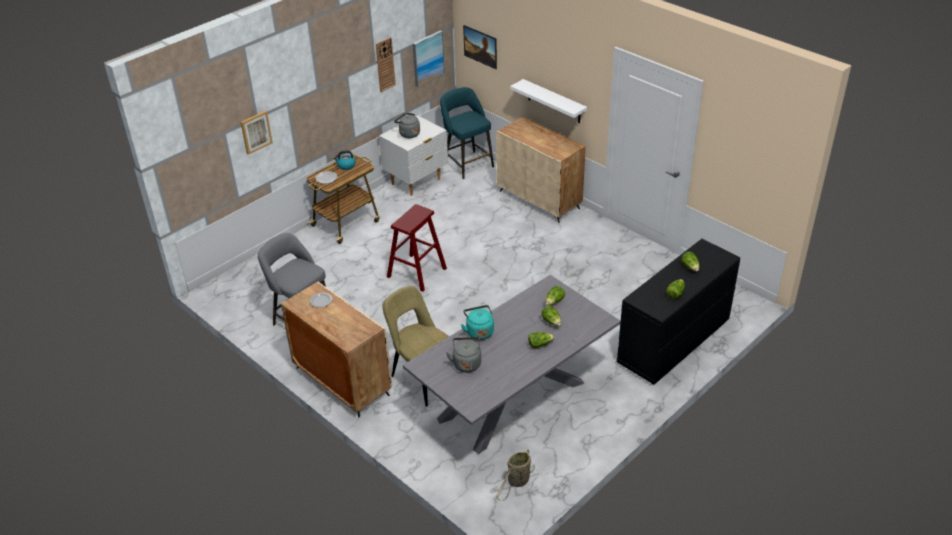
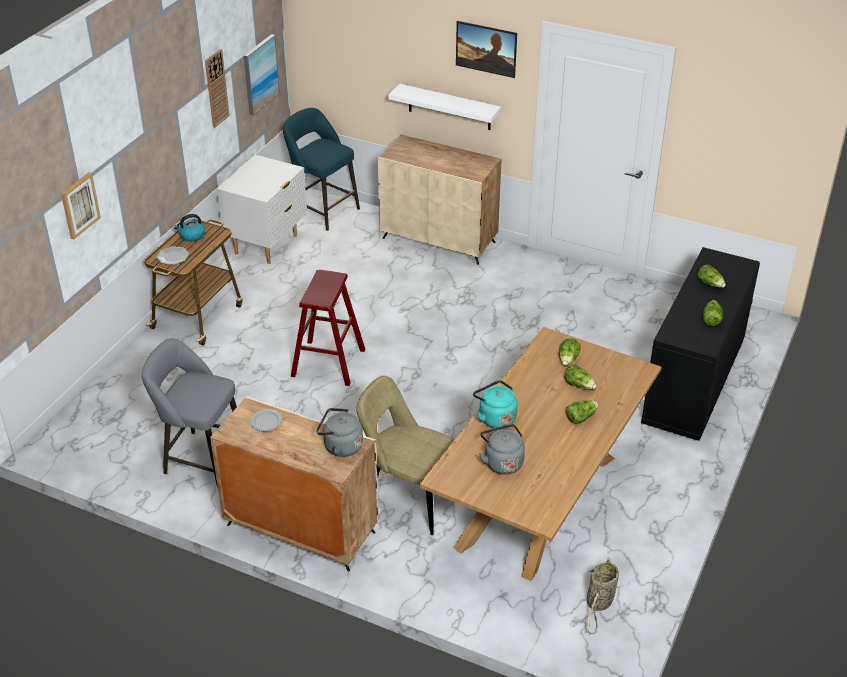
camera: 20 degrees left, 0 degrees up
(408, 134) = (255, 180): grey kettle -> grey kettle (340, 446)
(480, 54) = (329, 59): picture -> picture (485, 60)
(513, 400) = (539, 500): grey dining table -> brown dining table

